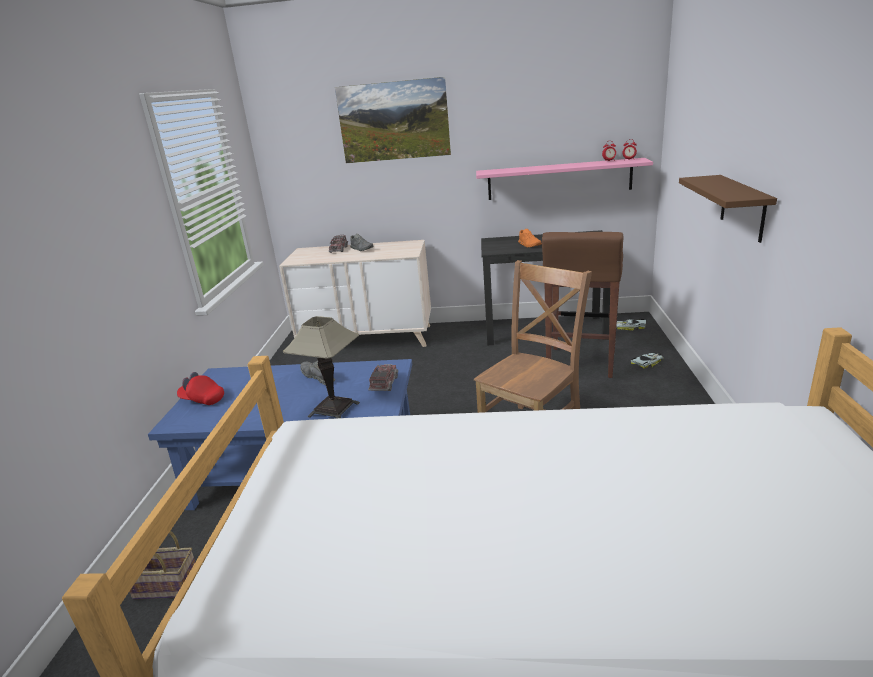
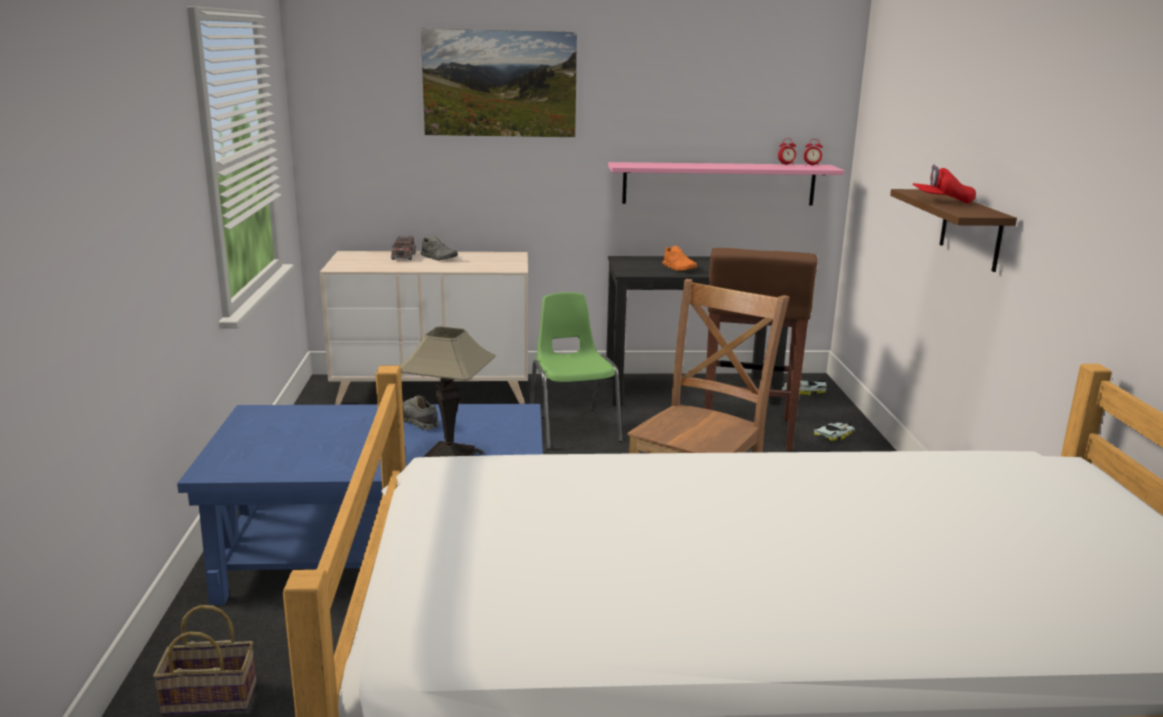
camera: 10 degrees left, 5 degrees down
(202, 399) = (246, 443): red cap -> red cap (942, 201)
(384, 384) = (511, 431): toy truck -> none
(456, 364) = (573, 428): none -> green chair

